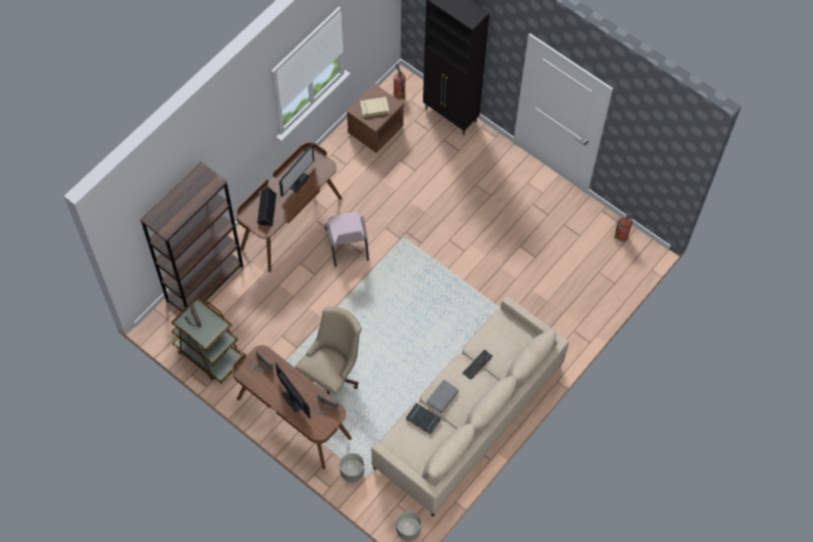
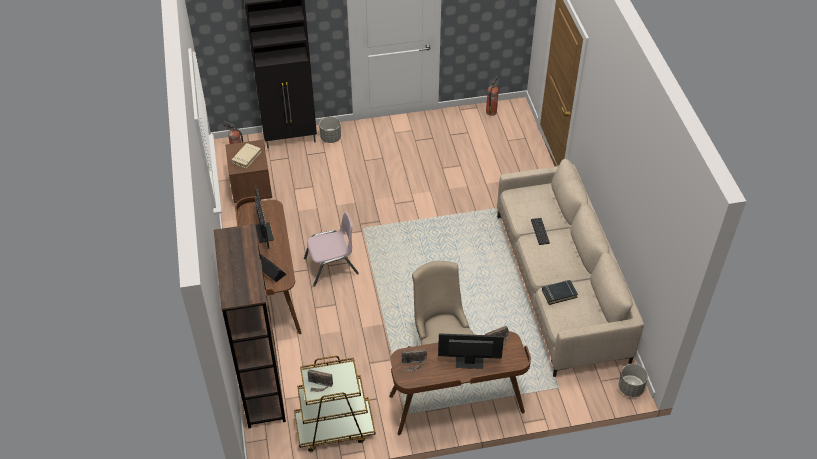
camera: 50 degrees left, 15 degrees down
(347, 244) = (331, 266): pink chair -> pink chair turned 45 degrees counterclockwise
(352, 472) = (544, 393): grey planter -> grey planter (330, 138)
(442, 397) = (550, 270): grey book -> none

